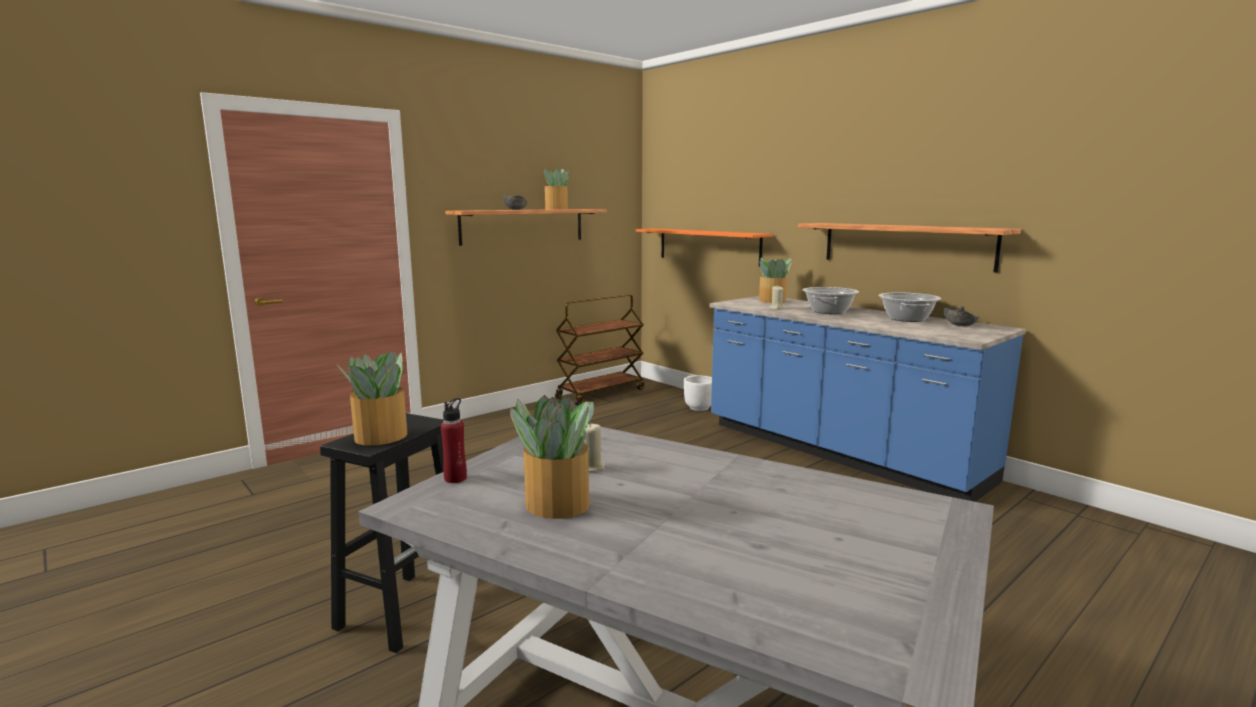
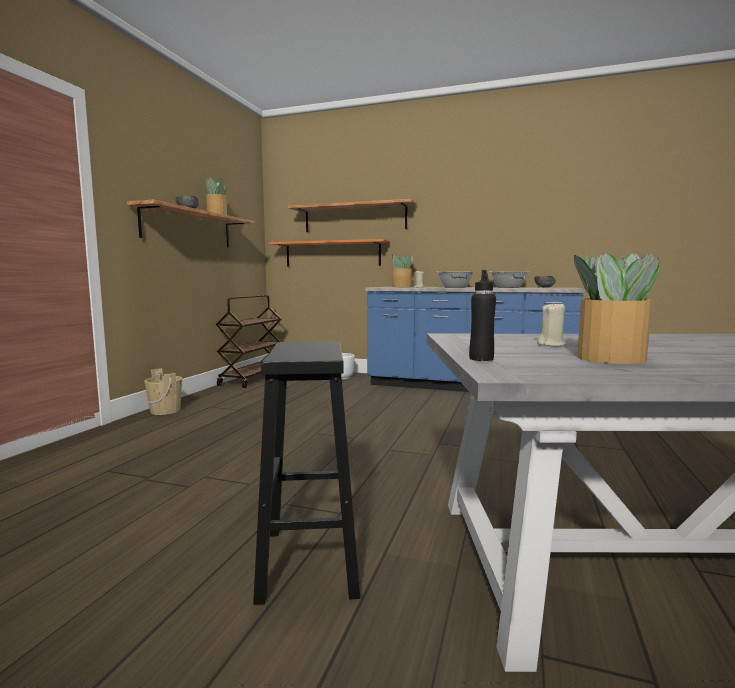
camera: 30 degrees left, 5 degrees down
(379, 437) = (309, 352): potted plant -> none
(455, 478) = (481, 359): red bottle -> black bottle
(476, 423) = (165, 411): none -> beige bucket
(906, 245) = (493, 241): shelf -> shelf (354, 218)

